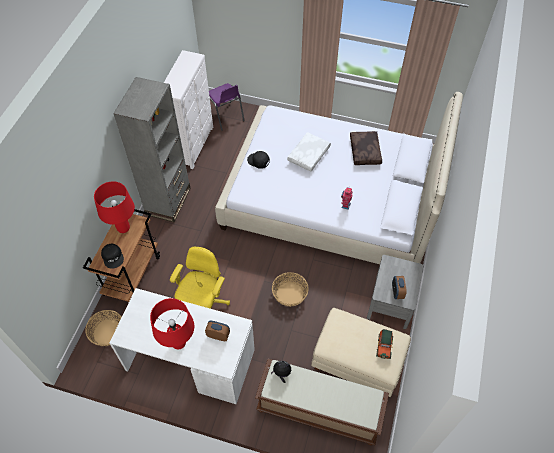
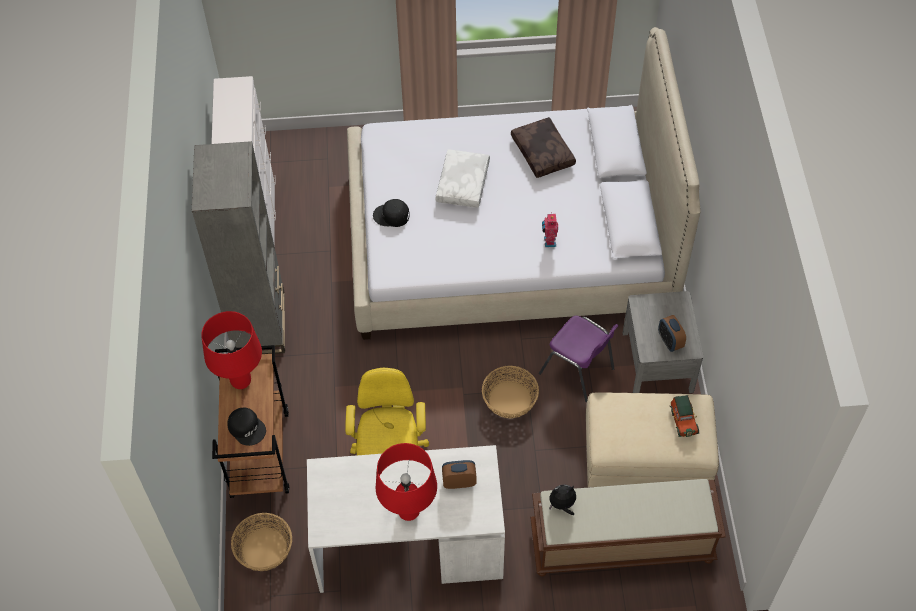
camera: 20 degrees left, 0 degrees up
(226, 117) = (286, 161): purple chair -> purple chair (578, 372)

